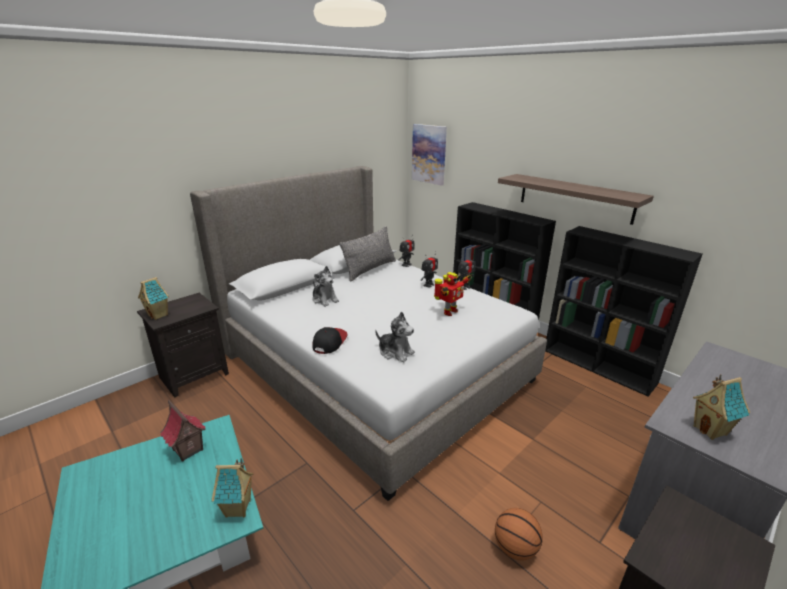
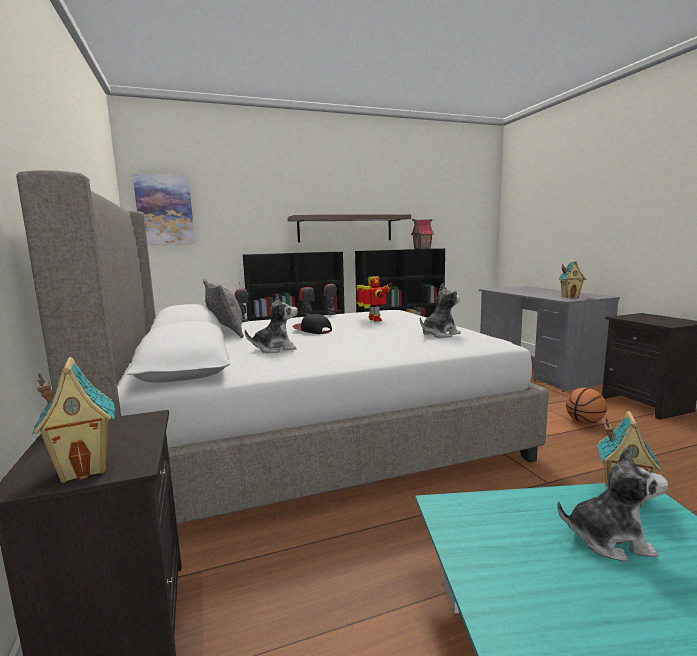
camera: 65 degrees left, 15 degrees down
(187, 495) = (608, 540): none -> plush toy
(188, 450) = (499, 540): toy house -> toy house (422, 248)
(329, 342) = (393, 352): cap -> cap (312, 330)

